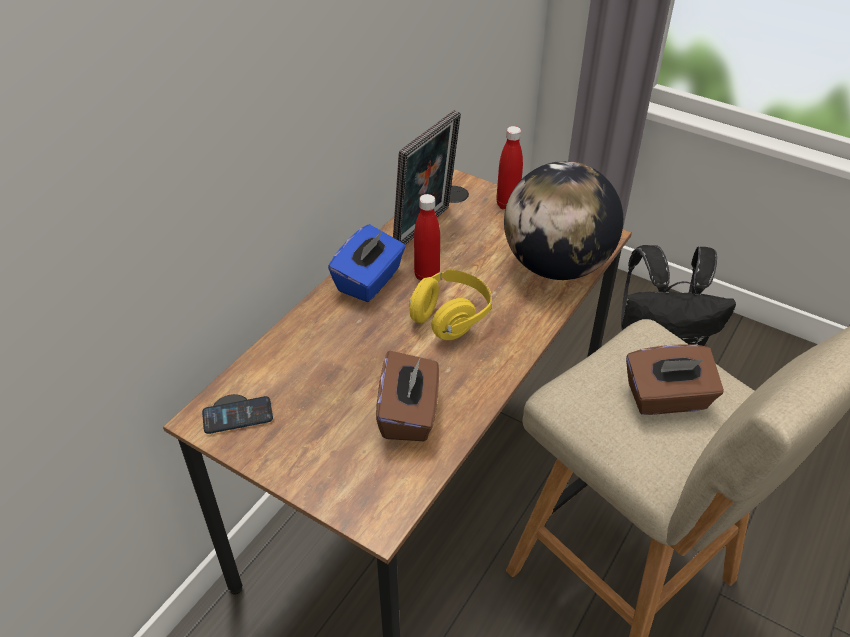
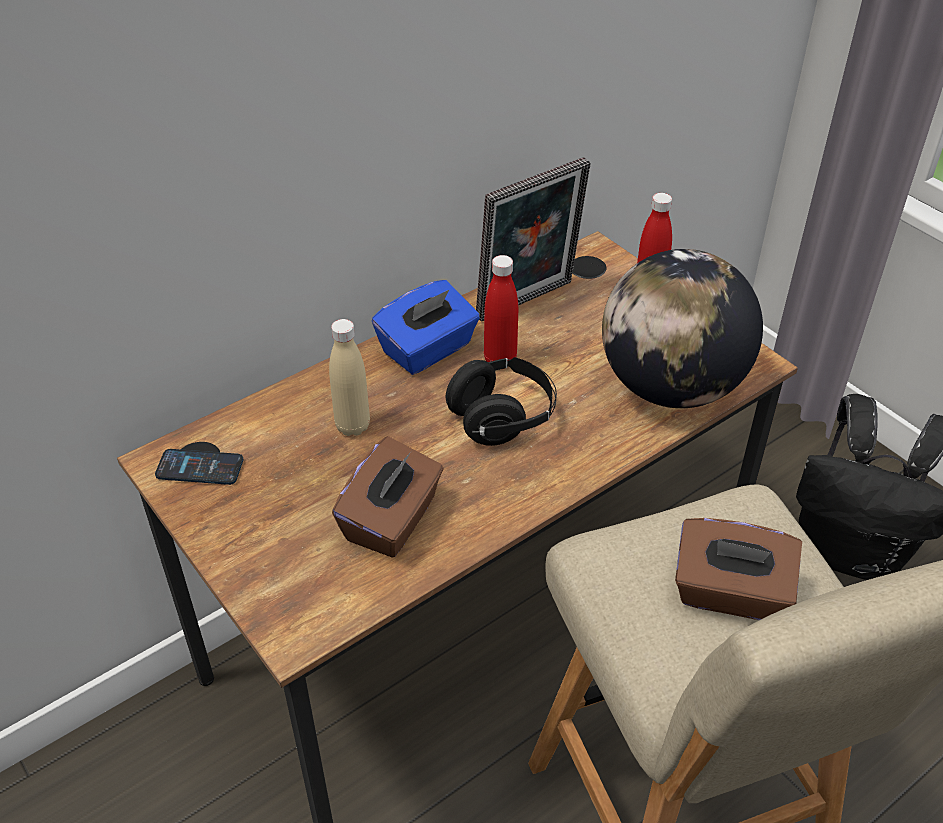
camera: 20 degrees right, 0 degrees up
(342, 352) = (352, 426): none -> beige bottle
(450, 317) = (502, 418): yellow headphones -> black headphones

